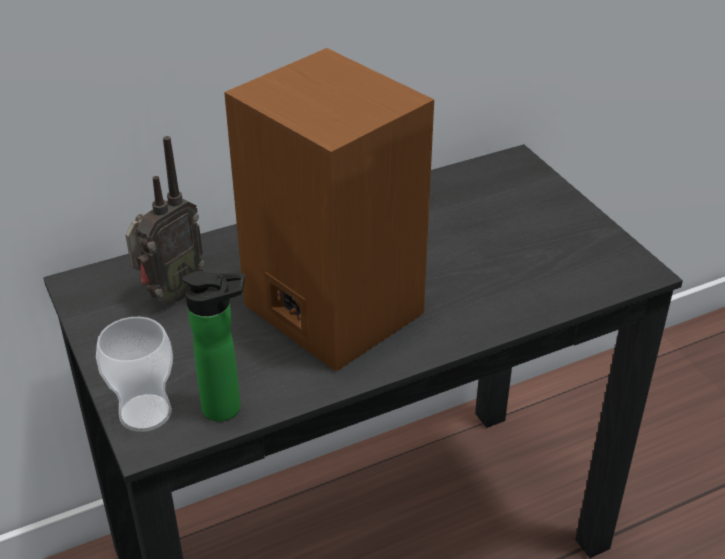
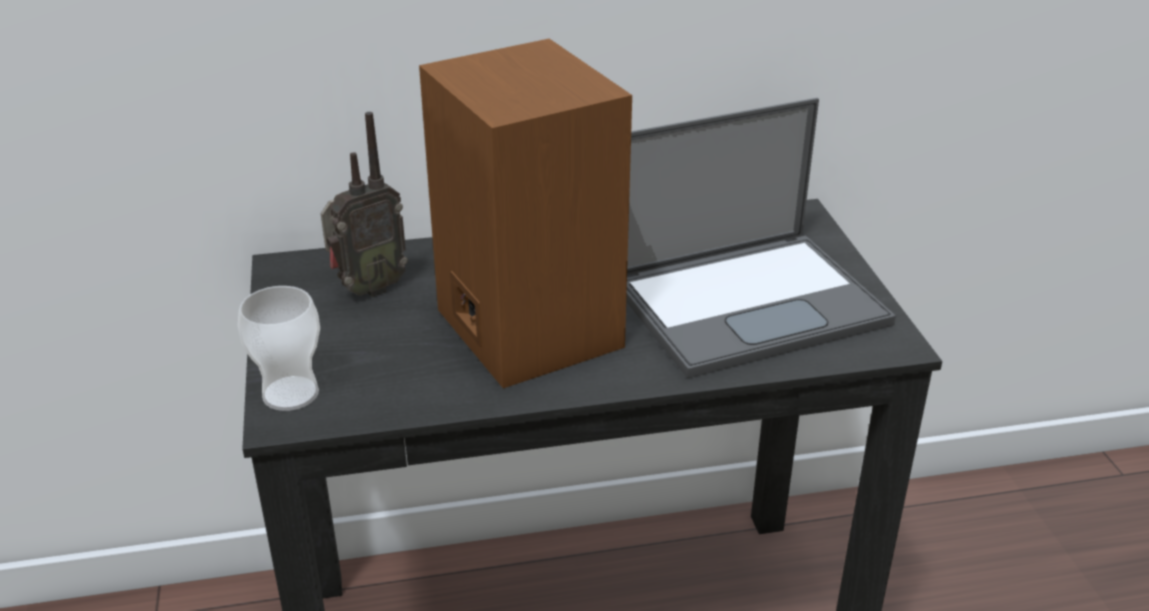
camera: 15 degrees right, 5 degrees down
(228, 408) = (374, 403): bottle -> none
(509, 251) = (750, 301): none -> laptop

